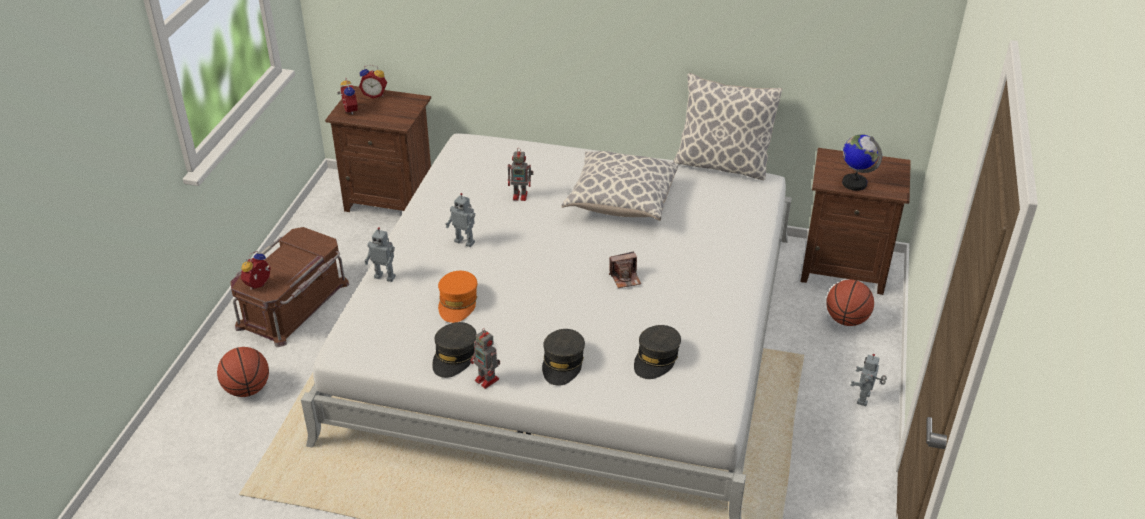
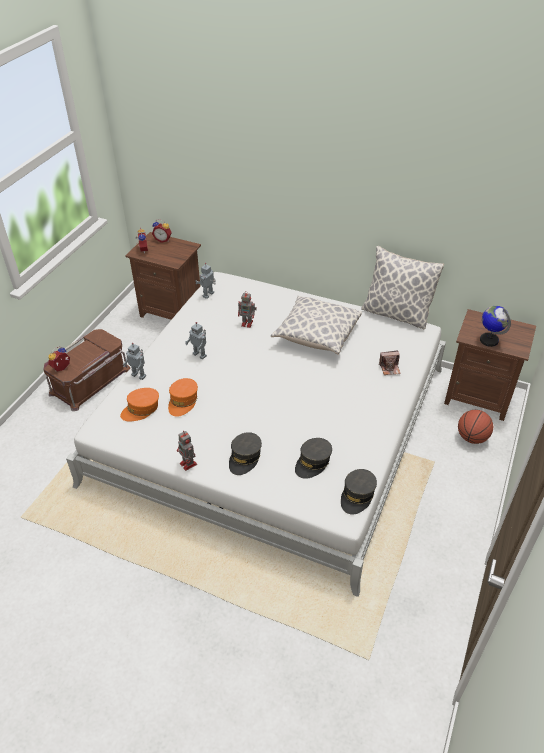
camera: 10 degrees right, 5 degrees up
(247, 389) = (45, 440): basketball -> none
(400, 319) = (141, 409): none -> orange cap
(454, 356) = (170, 442): grey cap -> grey cap (357, 495)
(625, 278) = (305, 395): camera -> camera (389, 368)
(864, 399) = (472, 502): toy robot -> toy robot (209, 295)

